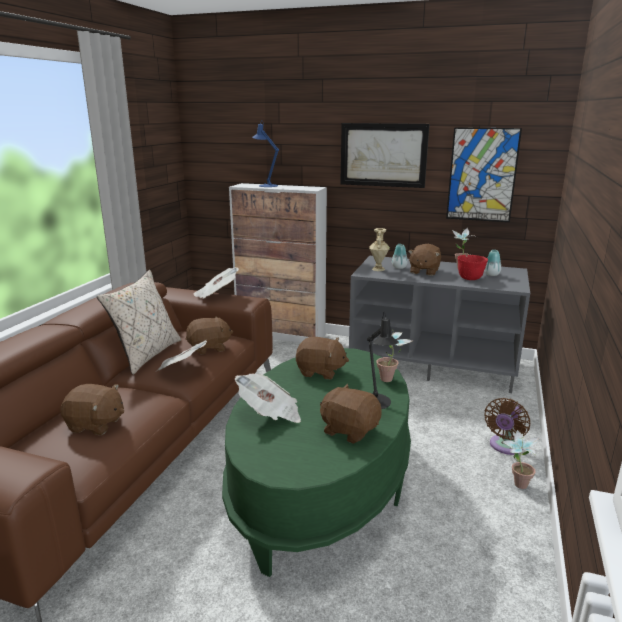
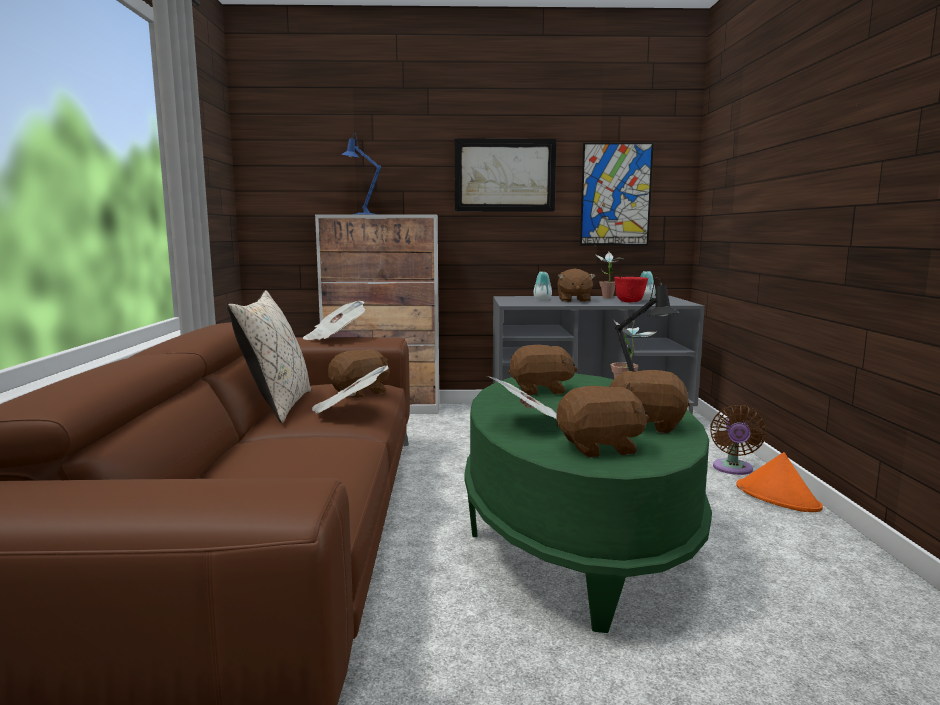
camera: 20 degrees left, 10 degrees down
(95, 425) = (288, 470): brown plush toy -> brown plush toy (600, 448)
(378, 269) = (521, 301): beige vase -> none
(516, 485) = (778, 497): potted plant -> orange hat

